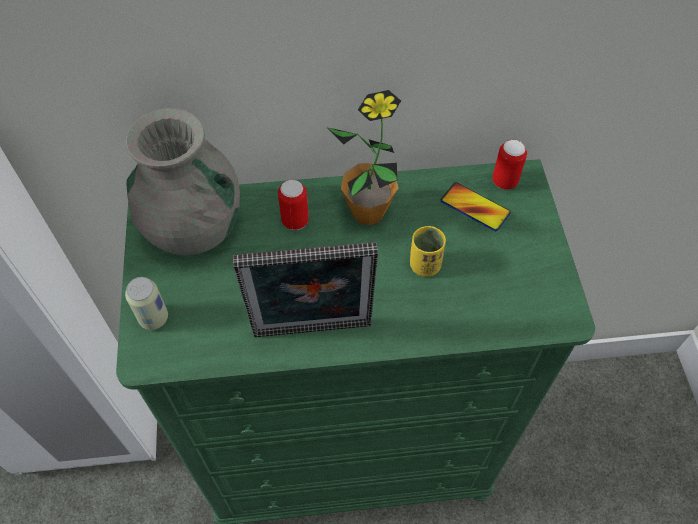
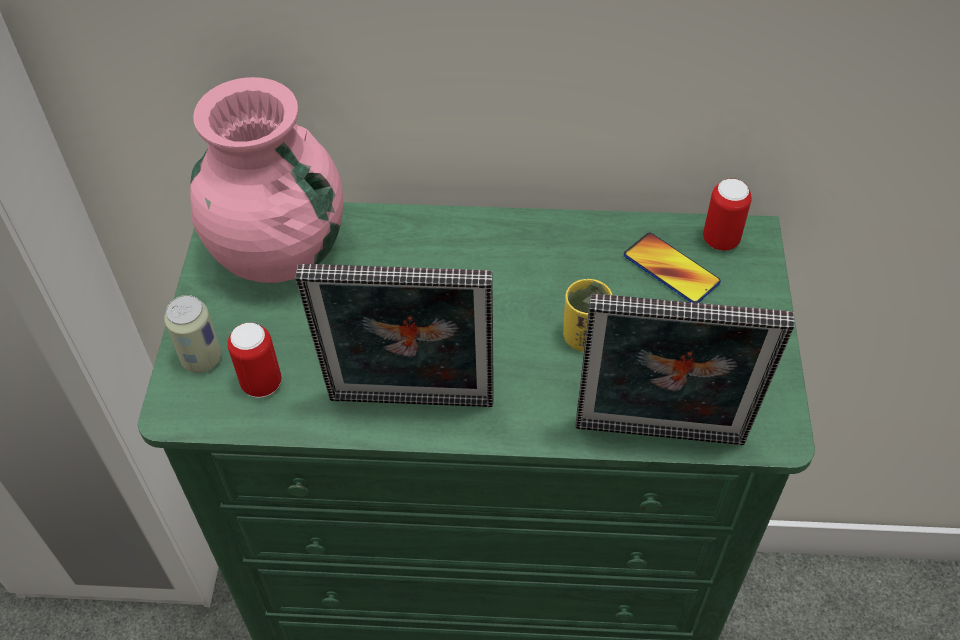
camera: 10 degrees right, 5 degrees down
(193, 227) = (278, 249): grey vase -> pink vase
(295, 221) = (416, 258): can -> can (261, 383)
(368, 211) = (520, 257): potted plant -> none
(490, 334) = (659, 440): none -> picture frame

